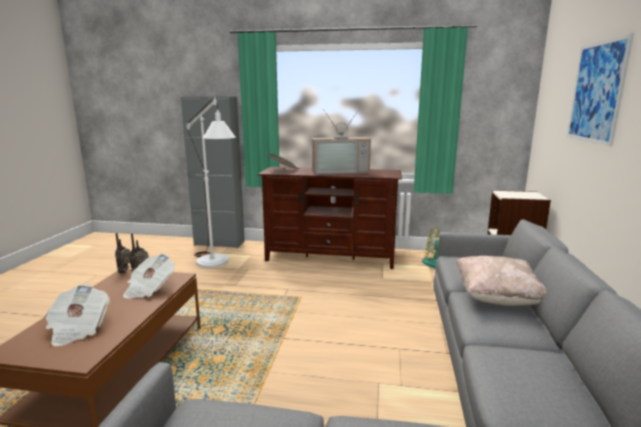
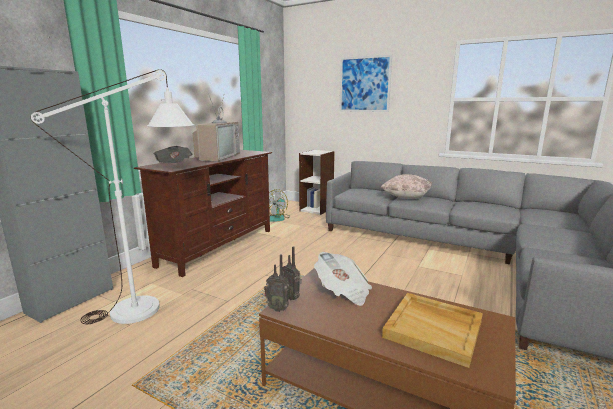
camera: 70 degrees left, 0 degrees up
(78, 328) = (434, 329): newspaper -> beige tray

